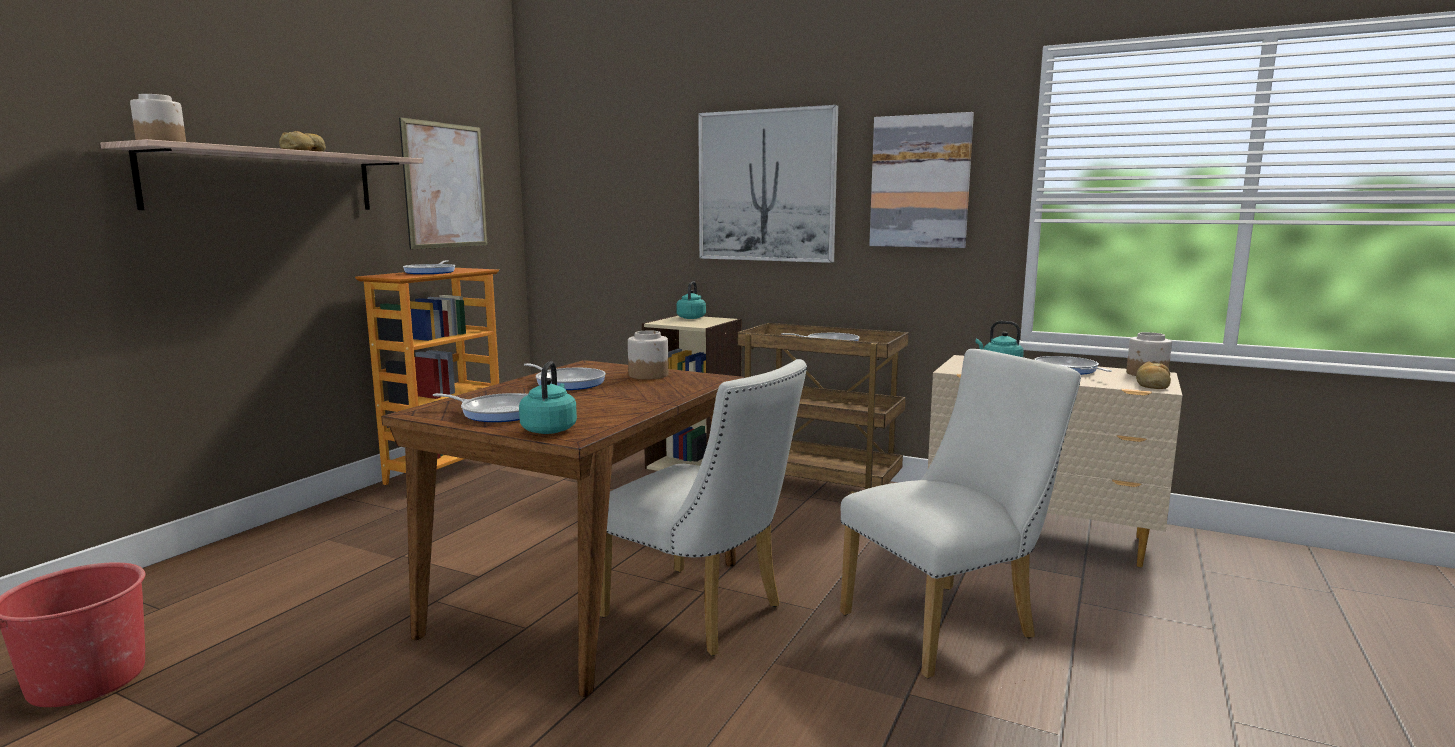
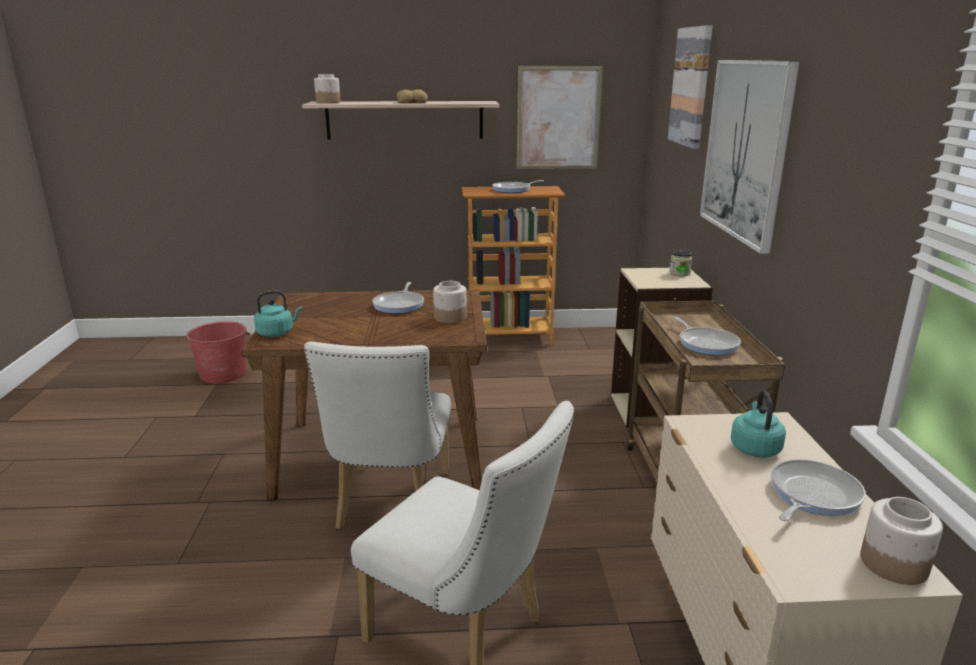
camera: 60 degrees right, 10 degrees up
(499, 412) = (306, 312): frying pan -> none
(691, 317) = (679, 273): turquoise kettle -> jar
(920, 182) = (839, 176): picture -> picture (691, 87)
(1152, 384) = (816, 571): bread -> none

